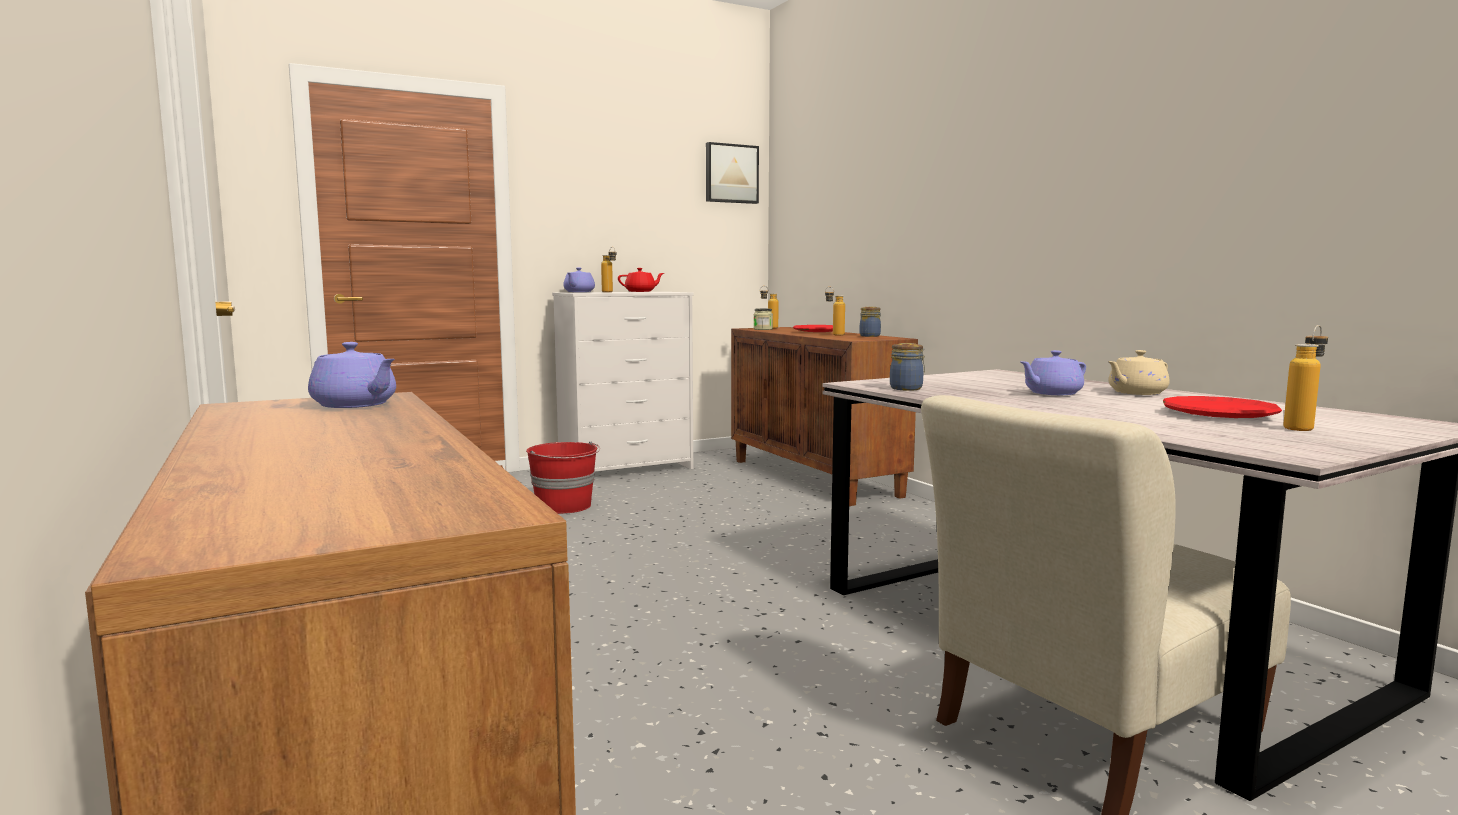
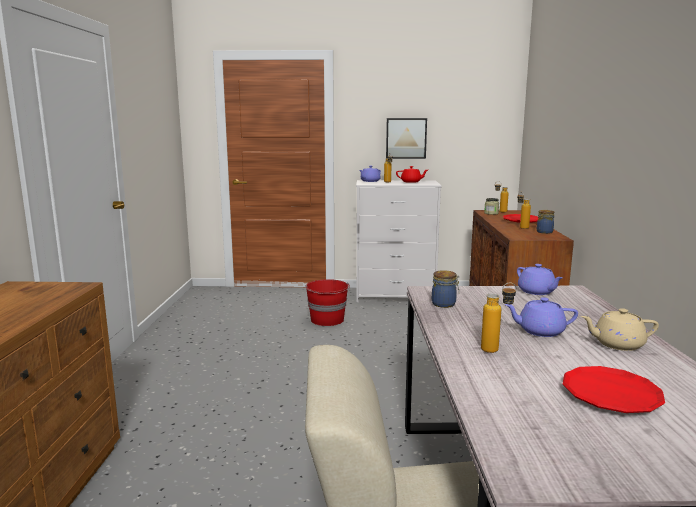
camera: 30 degrees right, 5 degrees up
(355, 405) = (47, 294): purple teapot -> purple teapot (537, 292)
(731, 173) = (493, 96): picture -> picture (406, 138)
(1302, 428) = (640, 437): bottle -> bottle (496, 349)

